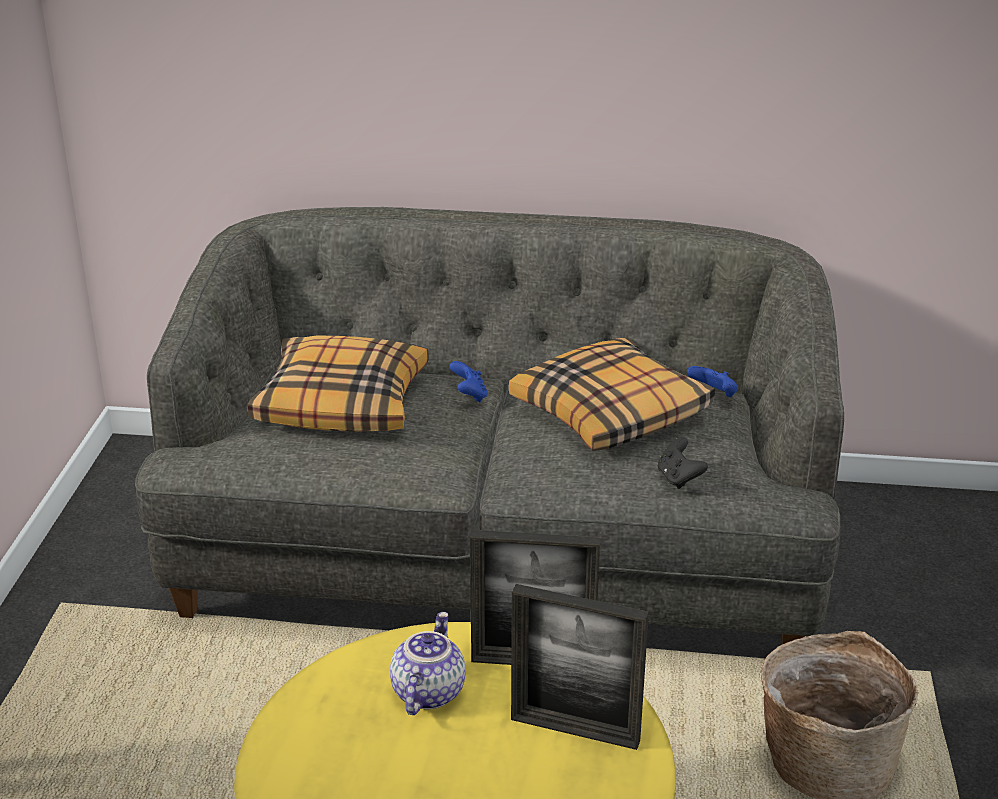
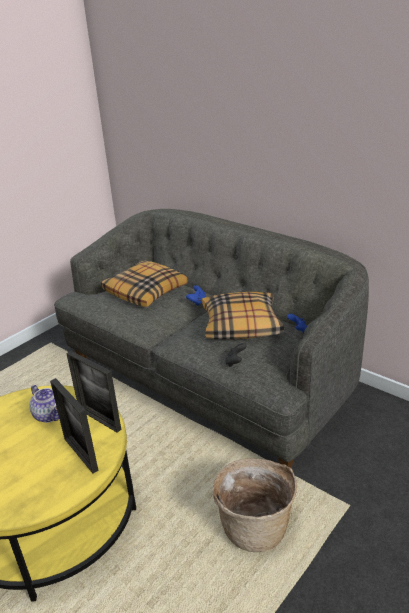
camera: 35 degrees right, 0 degrees up
(426, 692) = (50, 415): teapot -> teapot turned 90 degrees clockwise

